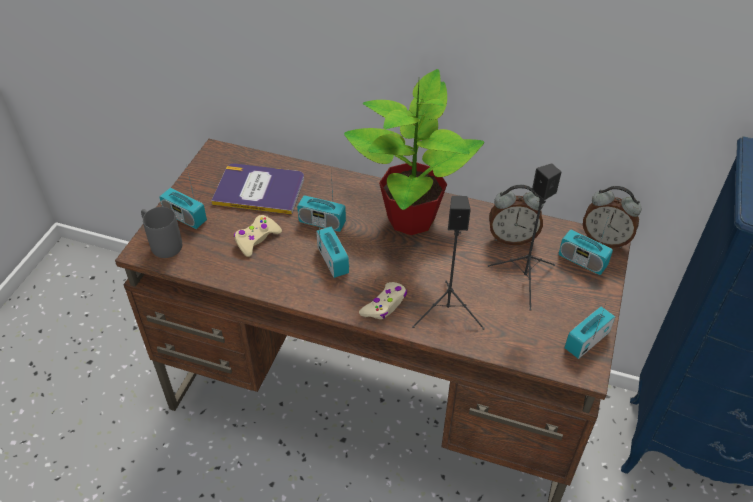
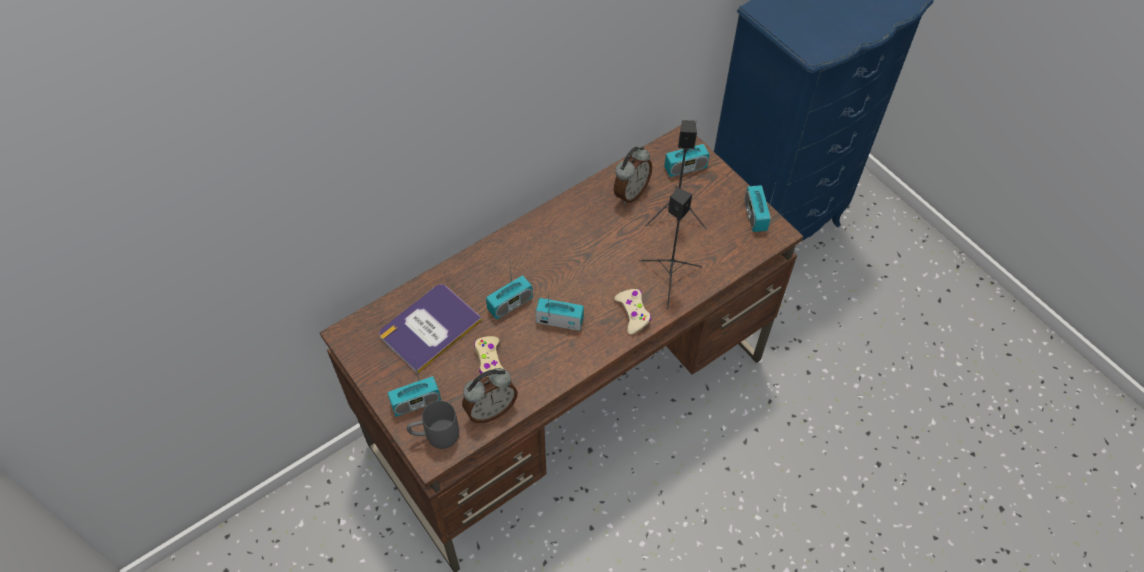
camera: 55 degrees left, 10 degrees up
(411, 217) = (556, 241): potted plant -> none
(605, 239) = (676, 141): alarm clock -> alarm clock (490, 409)

